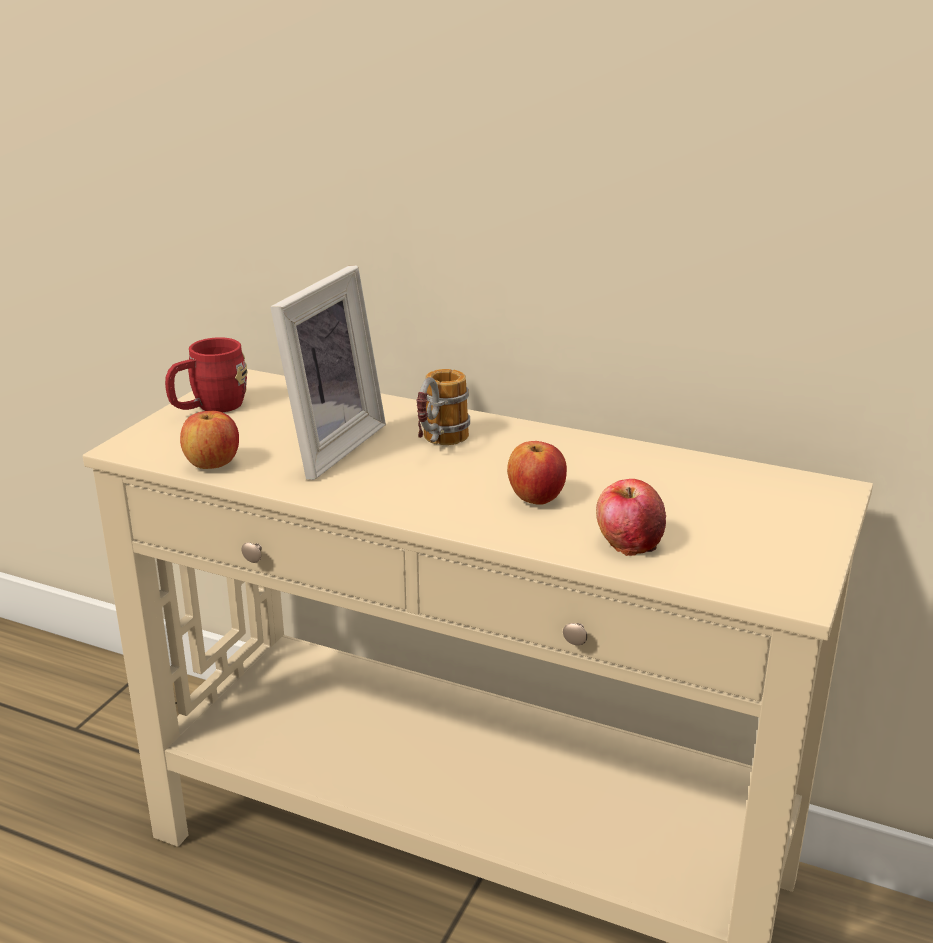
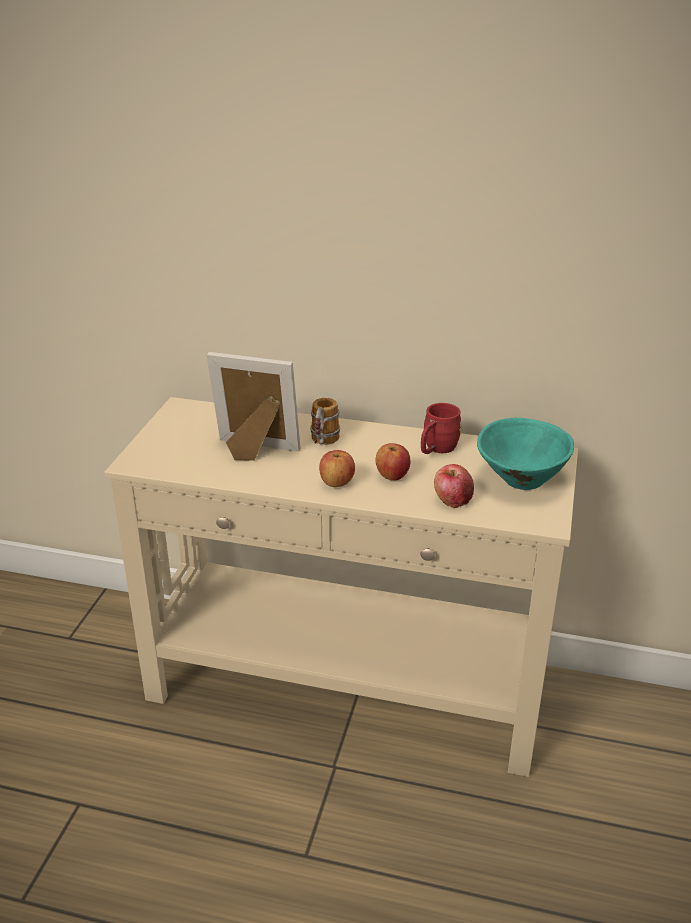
camera: 10 degrees left, 5 degrees up
(209, 408) = (169, 430): red mug -> red mug (436, 449)
(212, 464) = (190, 471): apple -> apple (337, 483)
(325, 447) = (254, 452): picture frame -> picture frame turned 90 degrees counterclockwise
(761, 519) = (521, 478): none -> turquoise bowl

